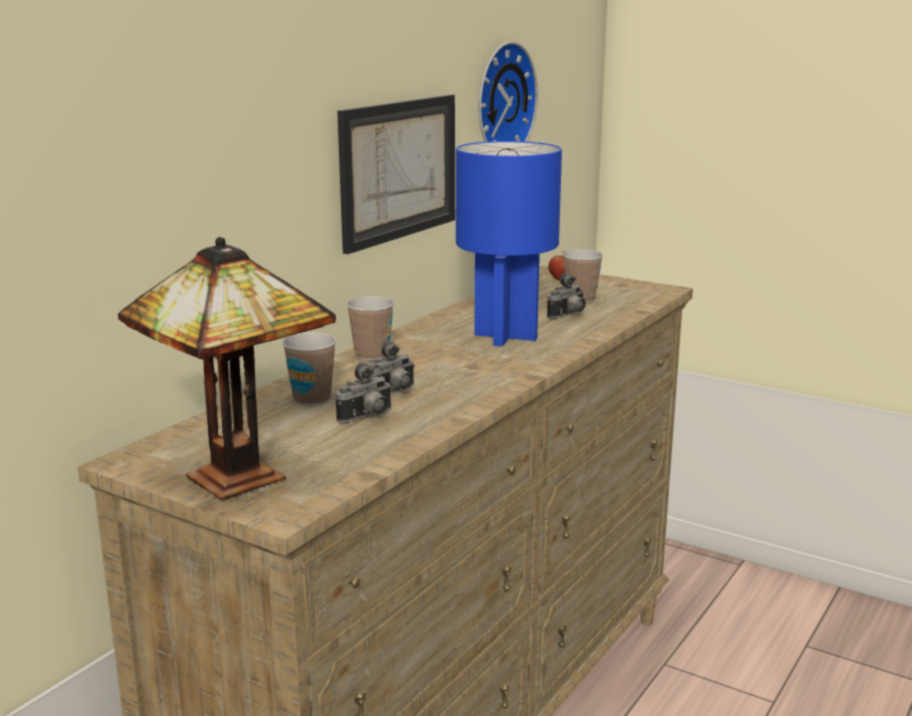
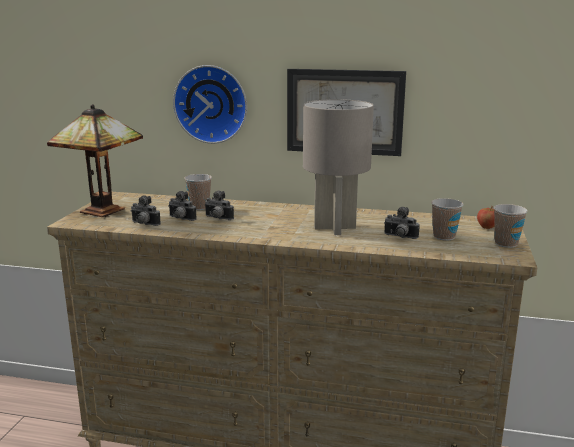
camera: 70 degrees right, 0 degrees up
(369, 446) = (144, 224): none -> camera
(371, 355) = (271, 207): cup -> cup (506, 244)
(500, 100) = (476, 82): wall clock -> wall clock (212, 104)
(506, 336) = (335, 228): blue table lamp -> grey table lamp

